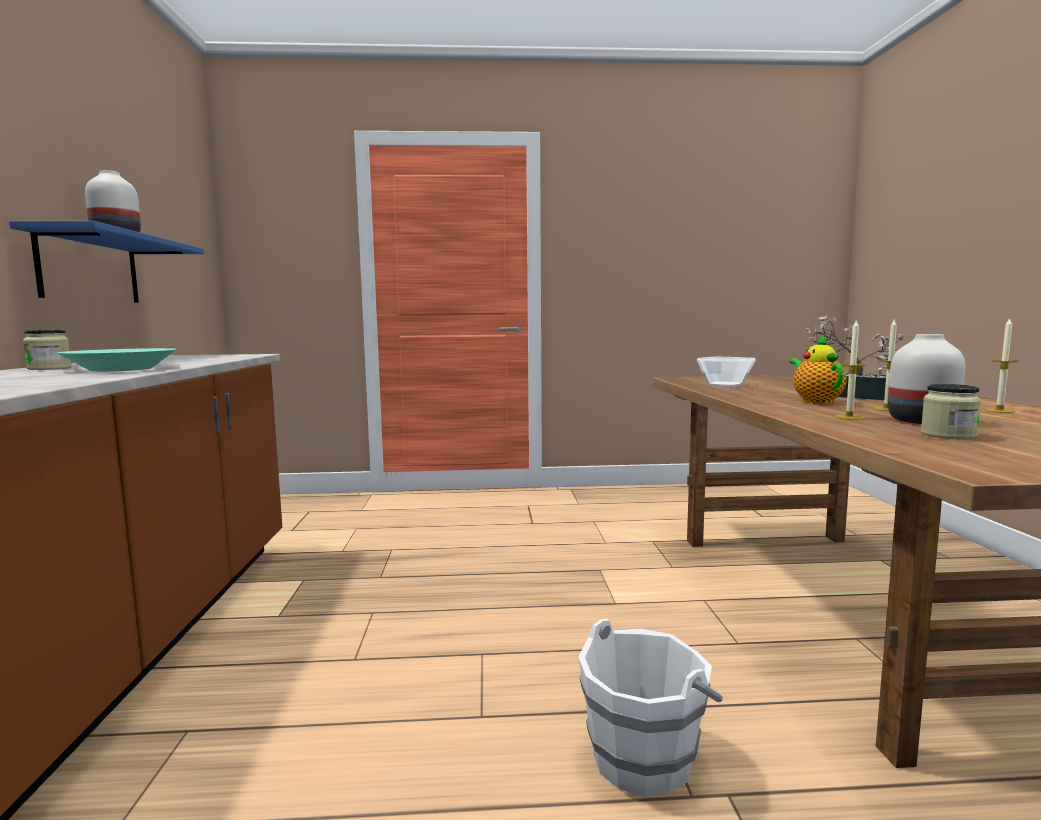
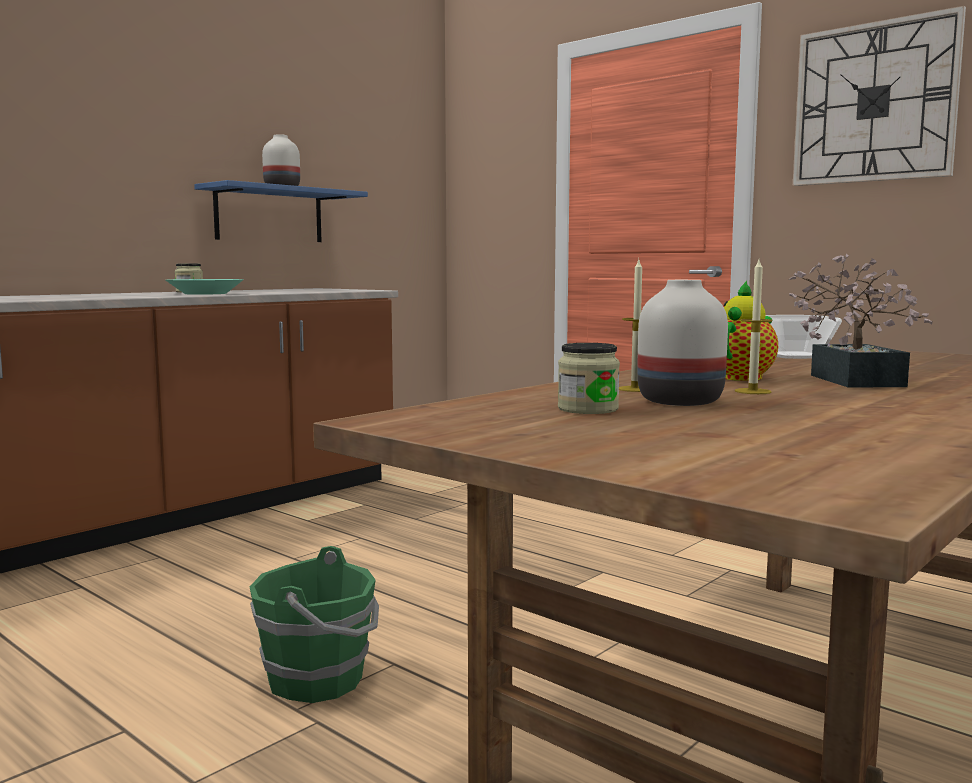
camera: 45 degrees right, 0 degrees up
(622, 216) = (874, 103): none -> wall clock
(644, 758) = (319, 679): white bucket -> green bucket
(999, 411) = (894, 412): candle -> none

